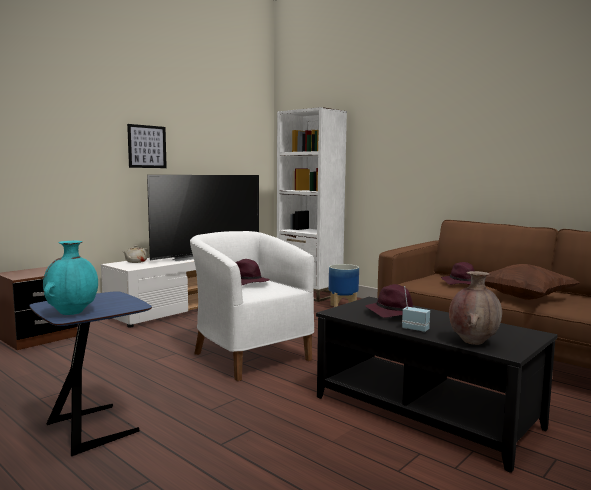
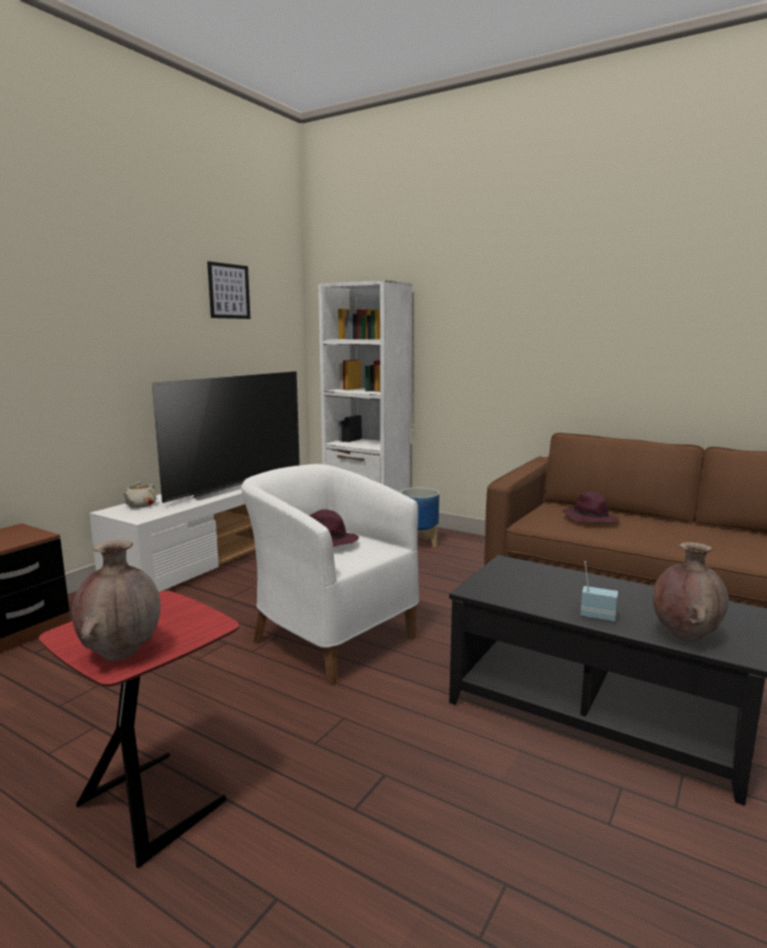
camera: 10 degrees left, 5 degrees up
(72, 312) = (121, 653): turquoise vase -> brown vase
(95, 427) = (156, 802): blue side table -> red side table
(147, 146) = (142, 338): picture -> picture (229, 291)
(393, 313) = (550, 587): purple hat -> none
(523, 298) = (676, 540): brown pillow -> none

